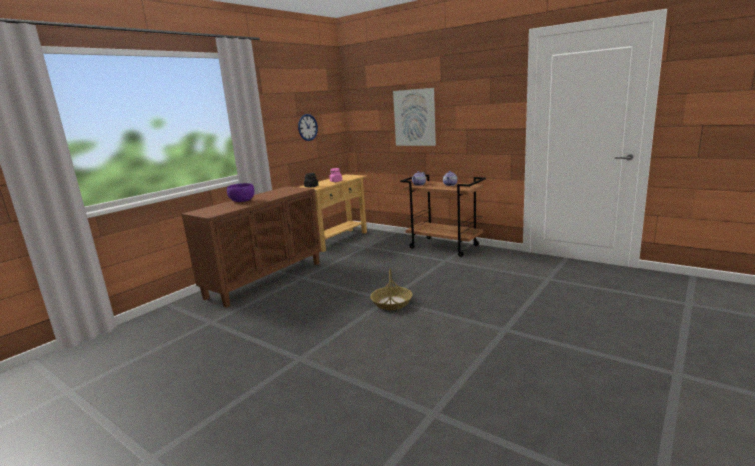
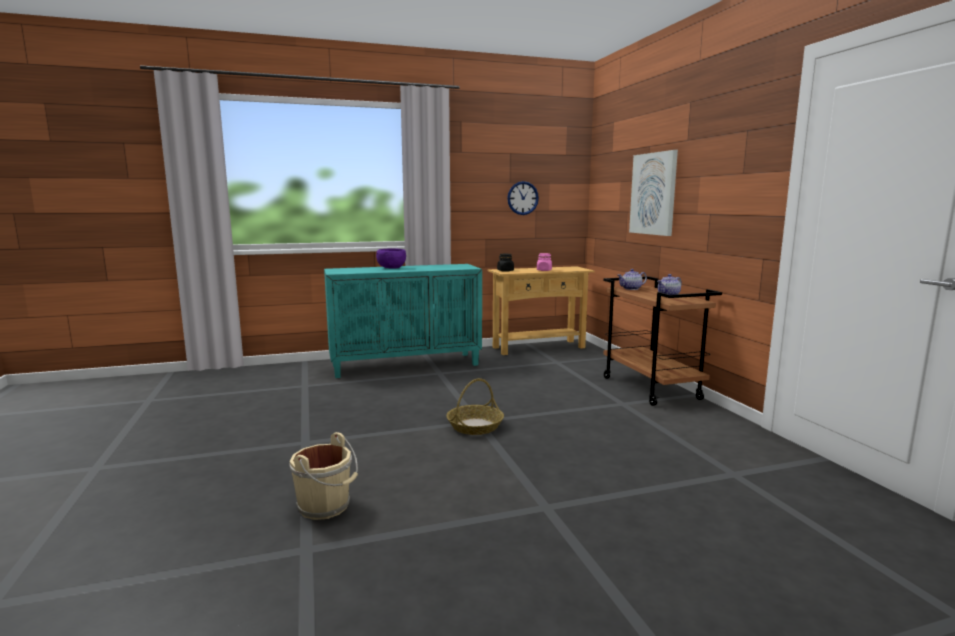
camera: 35 degrees right, 5 degrees down
(265, 279) = (406, 365): brown cabinet -> turquoise cabinet
(397, 386) = (326, 506): none -> beige bucket

